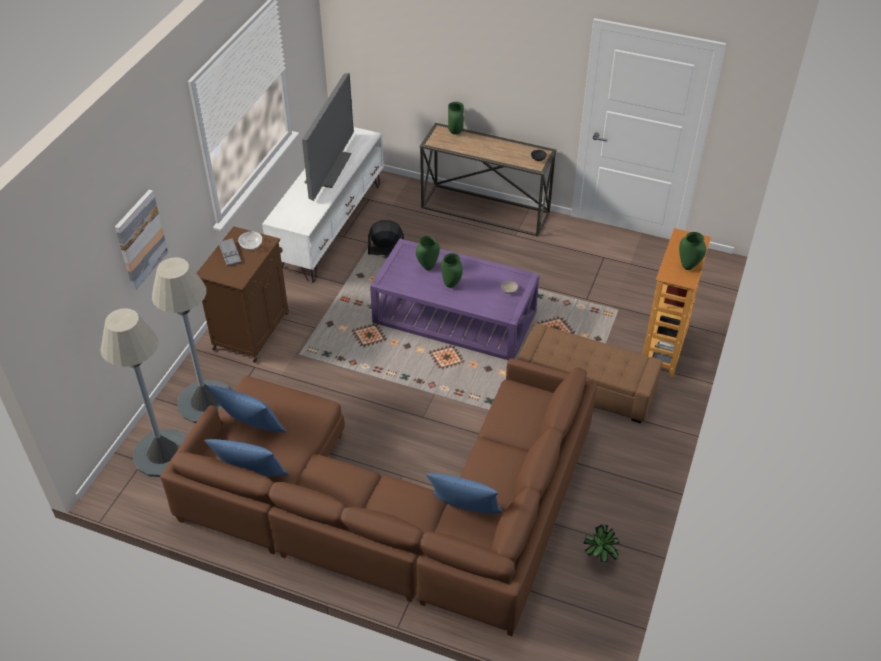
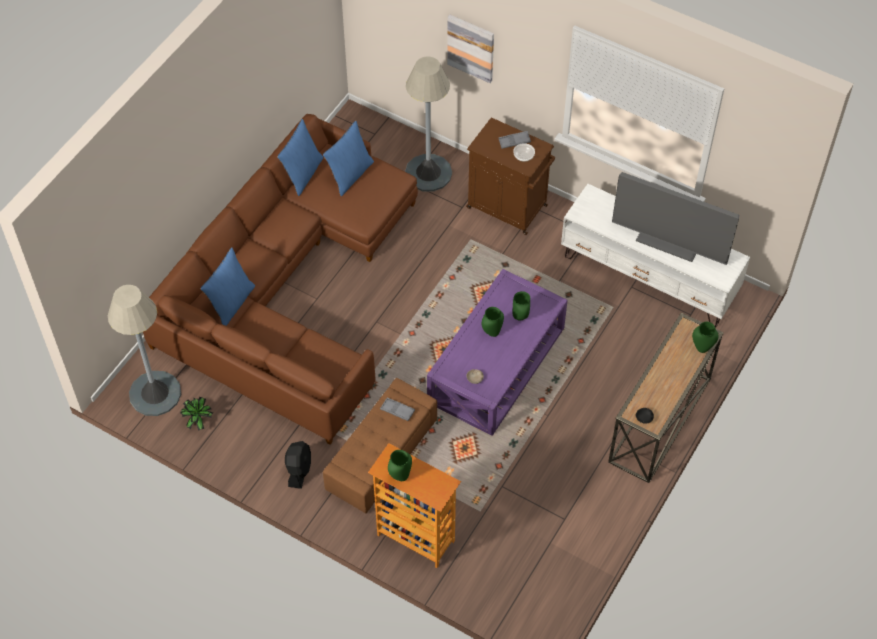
camera: 100 degrees right, 10 degrees up
(162, 453) = (380, 146): grey floor lamp -> grey floor lamp (155, 393)
(386, 250) = (604, 320): black fan -> black fan (299, 470)
(558, 348) = (397, 410): none -> grey tray

